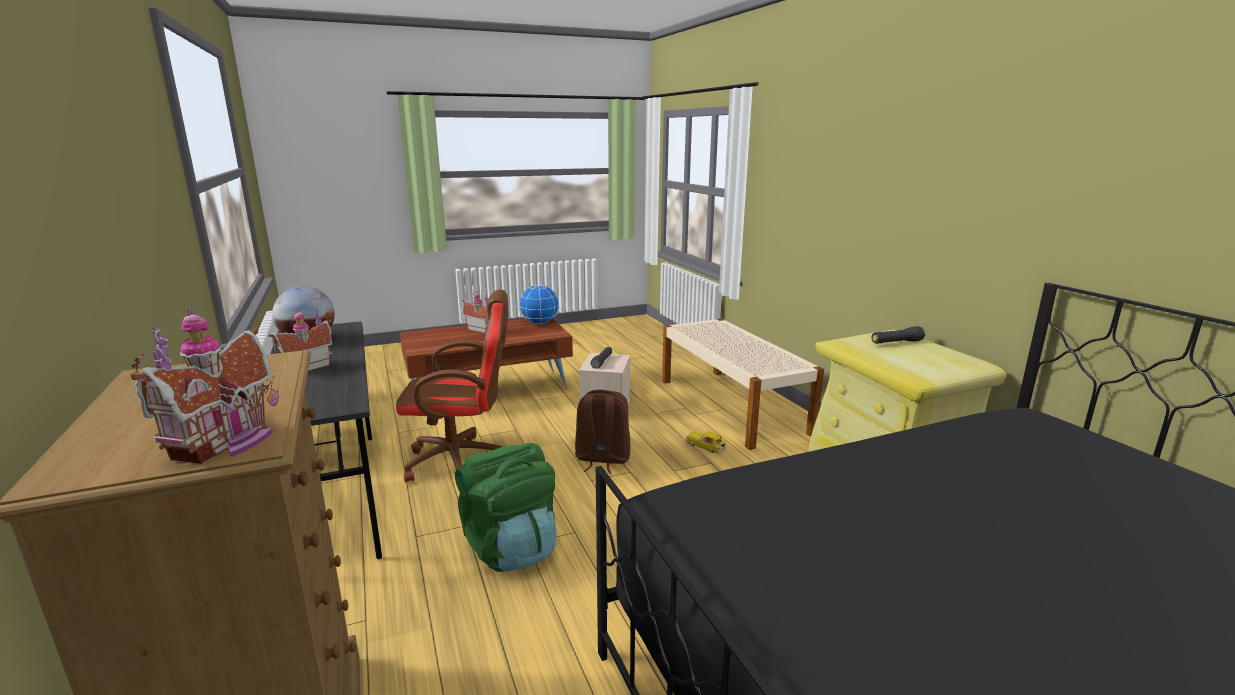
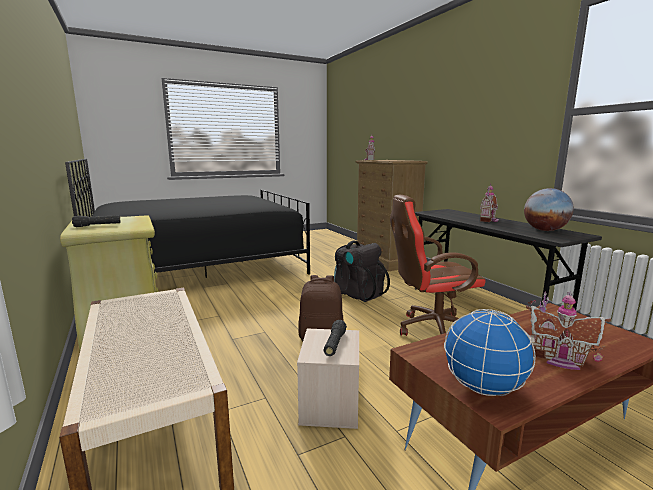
camera: 175 degrees right, 5 degrees down
(510, 547) = (358, 293): green backpack -> black backpack
(706, 447) = (228, 353): toy car -> none

